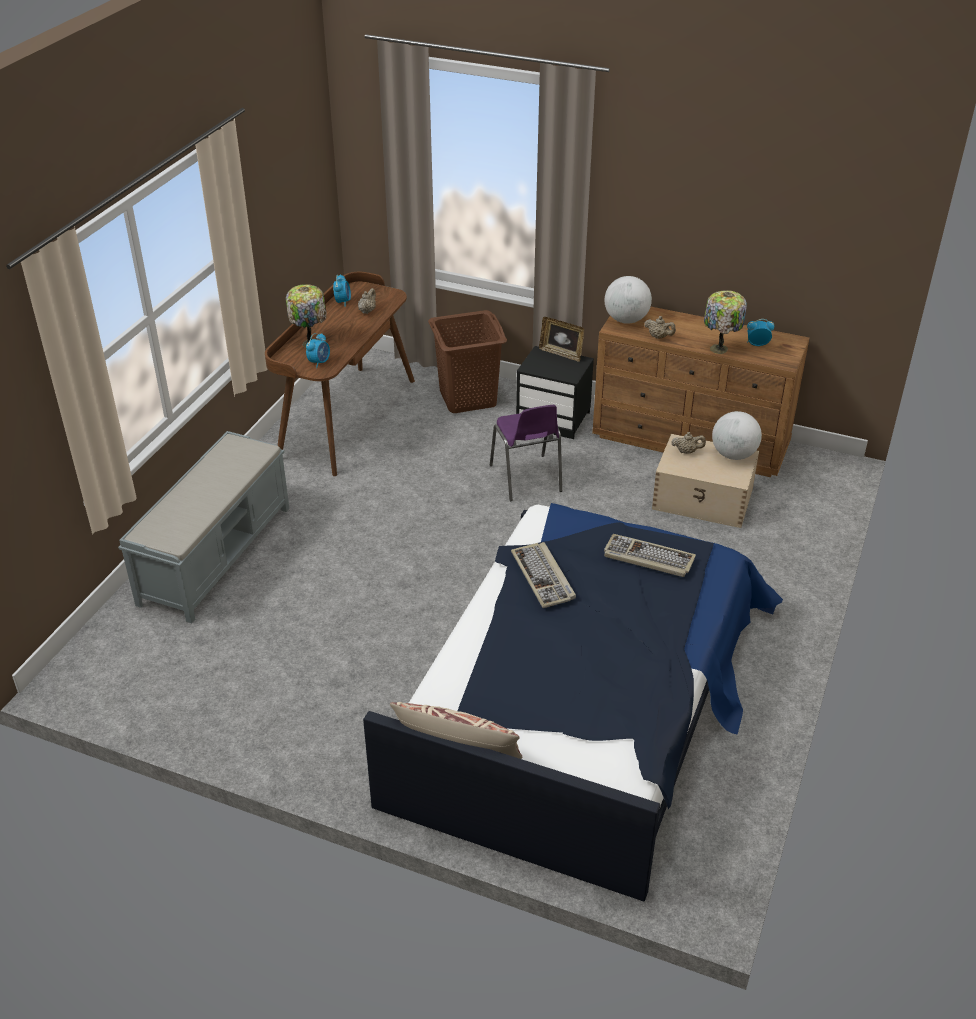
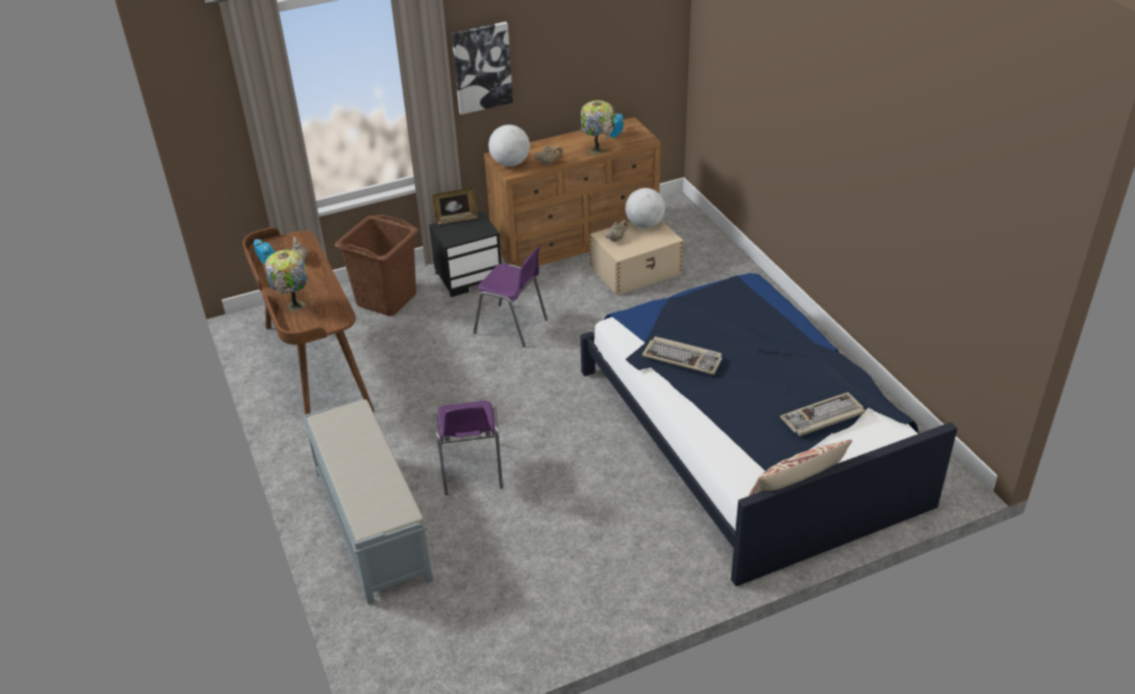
camera: 45 degrees left, 0 degrees up
(319, 362) = (328, 314): alarm clock -> none
(331, 566) = (471, 470): none -> purple chair
(635, 206) = (482, 67): none -> picture
(647, 558) = (719, 307): keyboard -> keyboard (822, 417)

